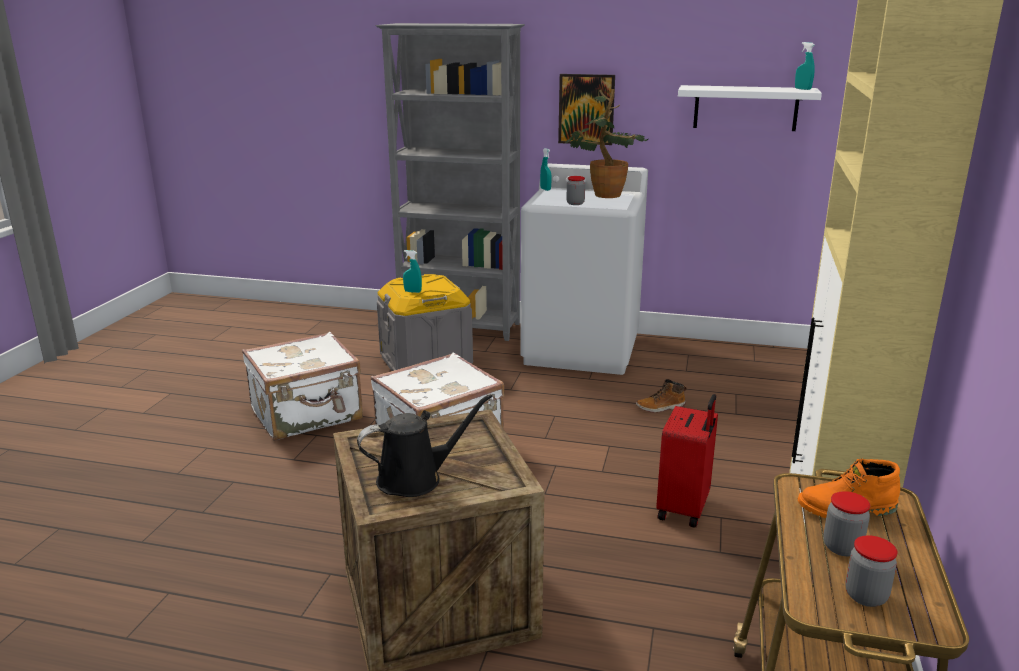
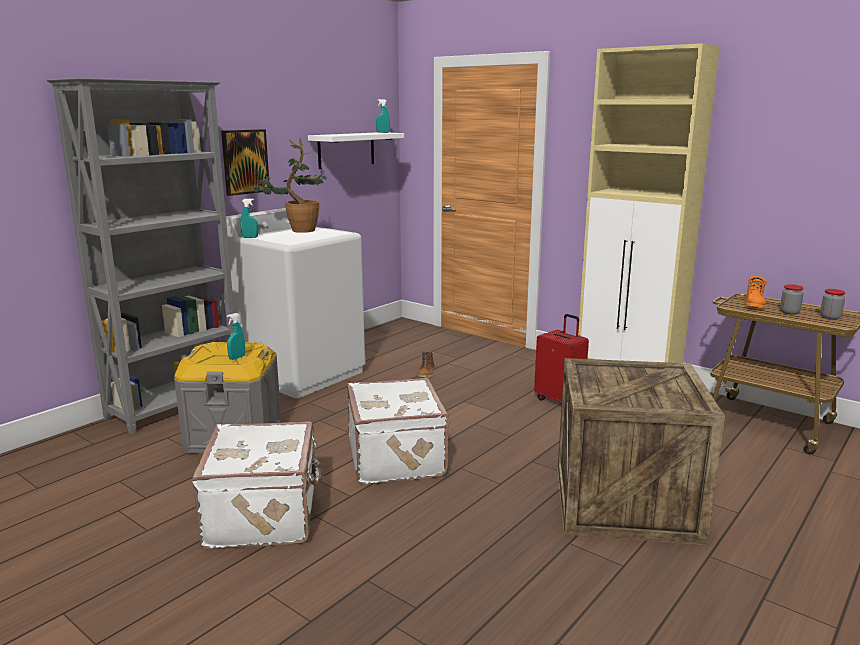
camera: 65 degrees left, 5 degrees down
(415, 479) = (661, 392): black watering can -> none
(575, 203) = (312, 238): jar -> none

